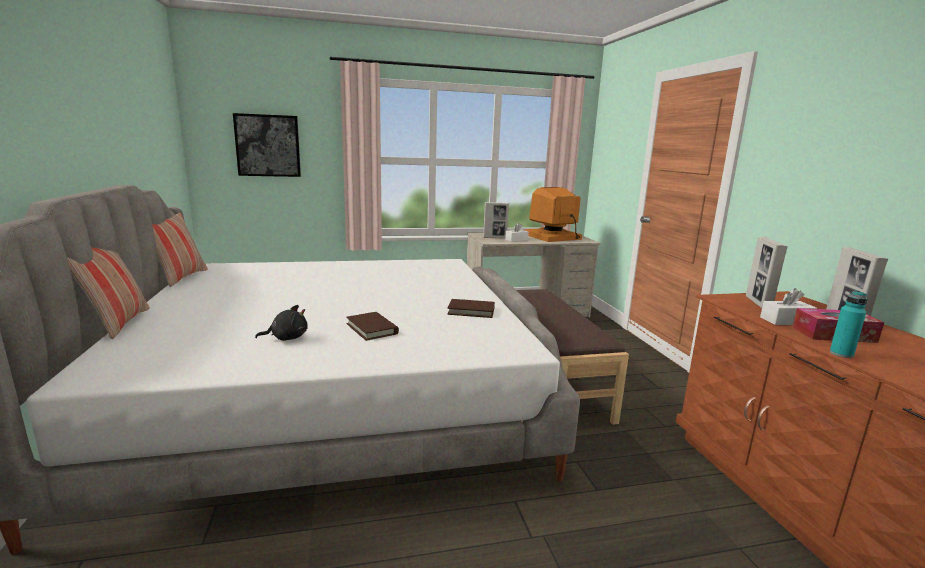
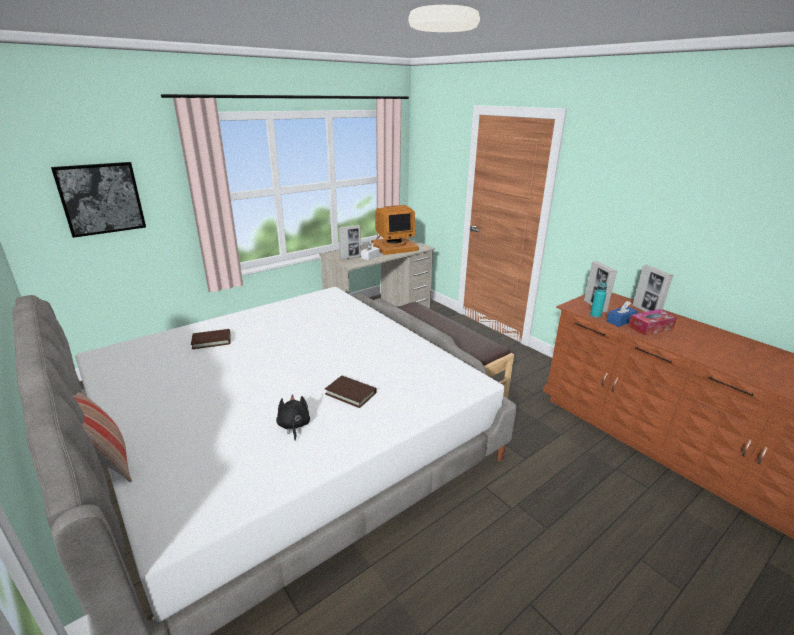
camera: 25 degrees left, 10 degrees up
(180, 277) = (88, 379): pillow -> none
(286, 338) = (293, 426): black plush toy -> black plush toy turned 60 degrees counterclockwise
(471, 311) = (404, 351): brown book -> brown book (211, 341)
(552, 237) = (394, 247): monitor -> monitor turned 150 degrees counterclockwise
(785, 321) = (620, 321): white tissue box -> blue tissue box
(841, 354) = (665, 345): turquoise bottle -> turquoise bottle (595, 315)

